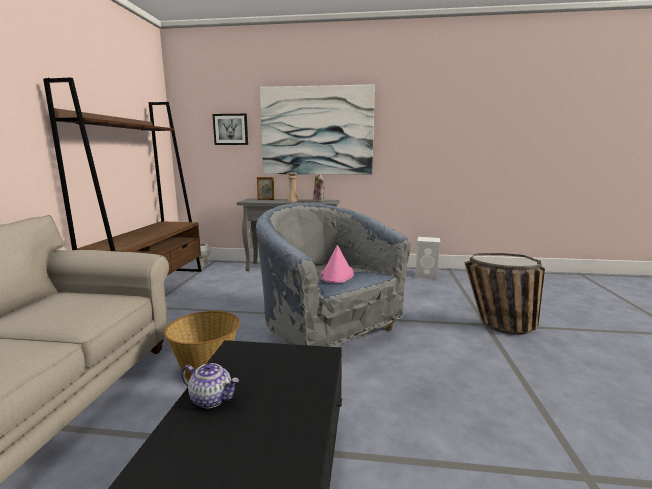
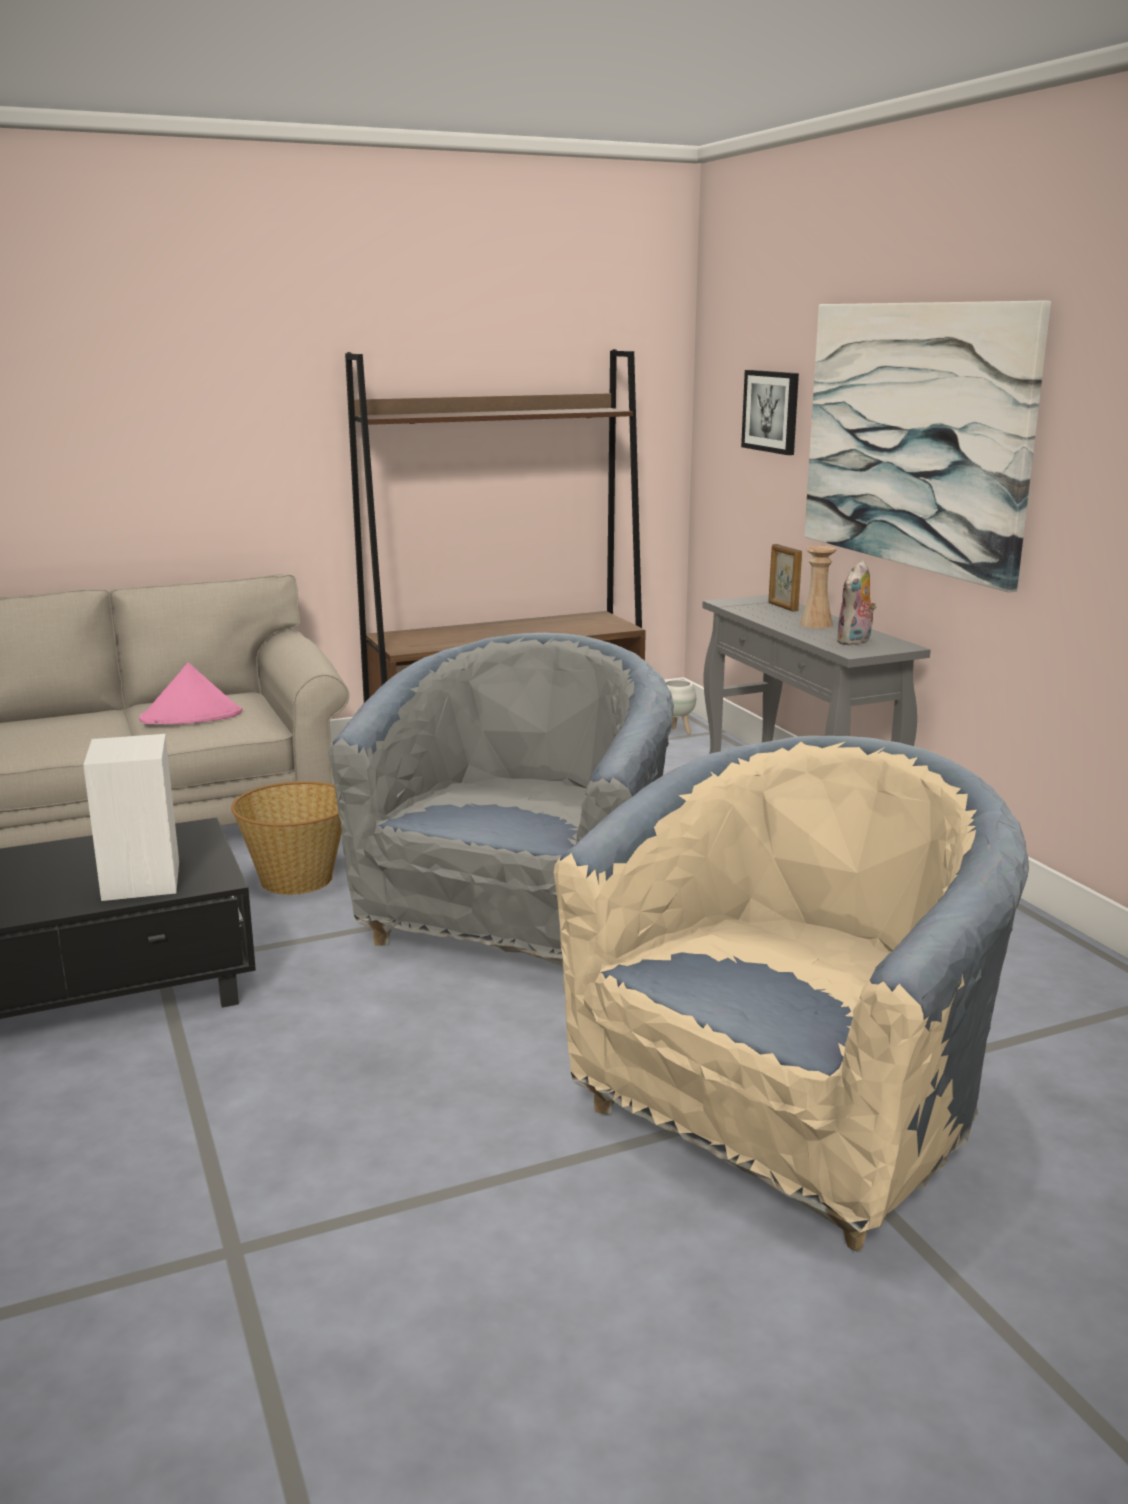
camera: 60 degrees right, 5 degrees up
(212, 399) = (74, 852): teapot -> none
(337, 275) = (506, 807): pink hat -> pink hat (192, 717)
(427, 275) = (1042, 970): white speaker -> white speaker (141, 881)
(498, 326) = (787, 1123): basket -> beige armchair

